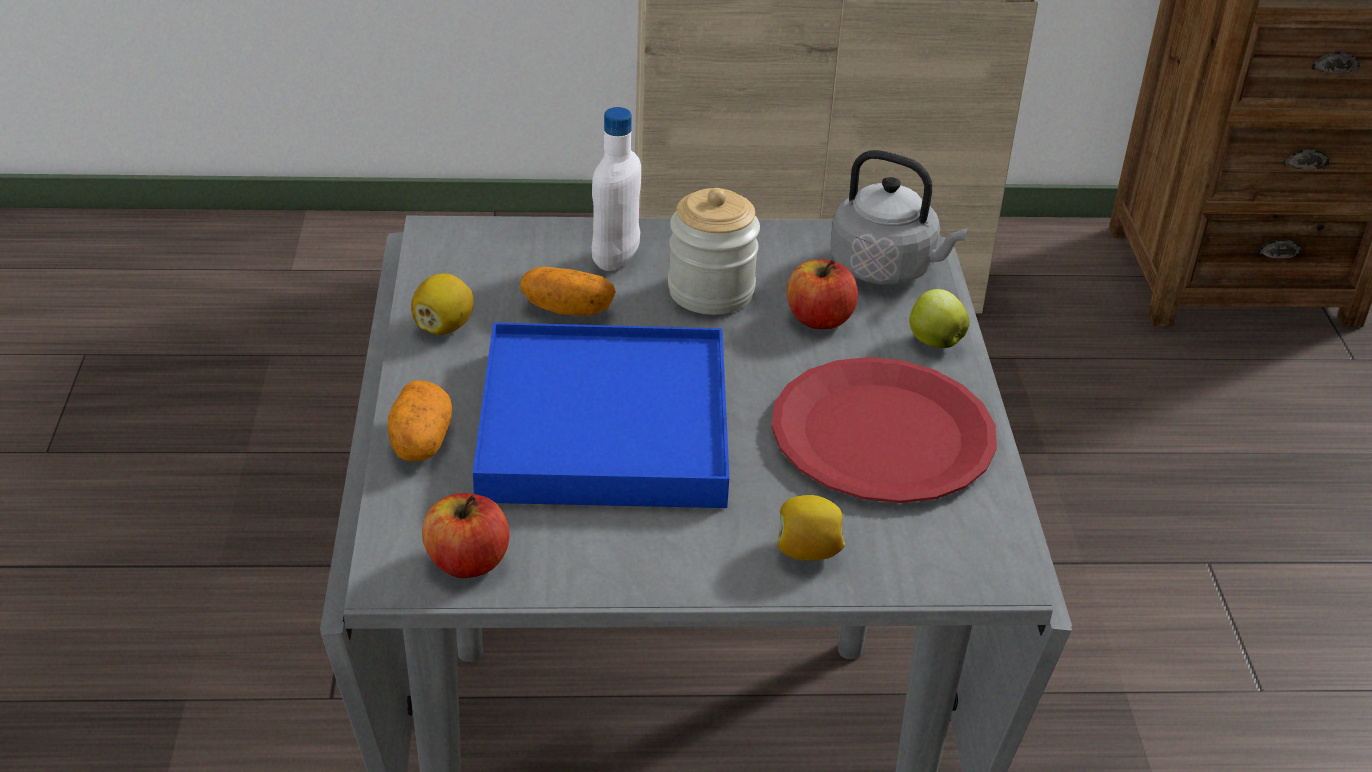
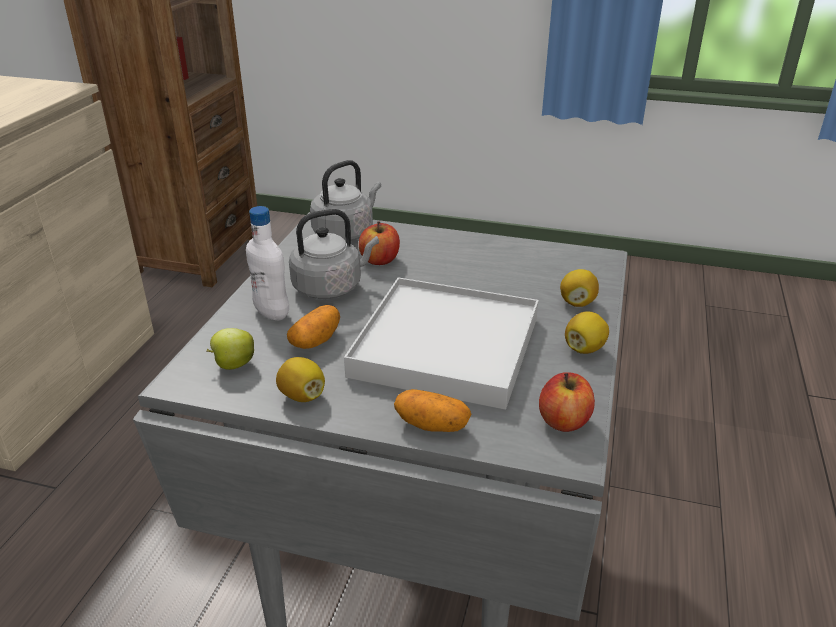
camera: 70 degrees left, 5 degrees down
(603, 426) = (446, 347): blue tray -> white tray
(665, 570) = (584, 348): none -> lemon
(711, 291) = (331, 287): jar -> grey kettle
(883, 435) = (489, 263): red plate -> none
(934, 341) = (418, 234): apple -> apple (233, 365)

